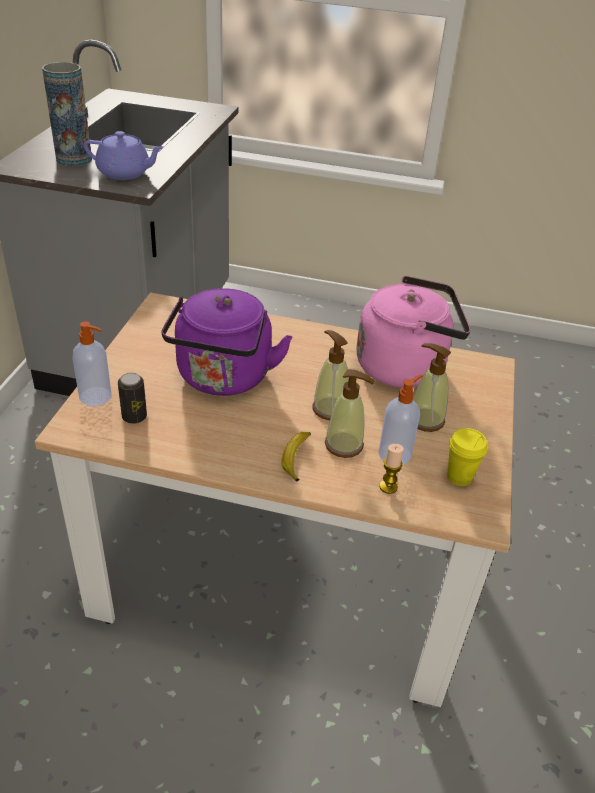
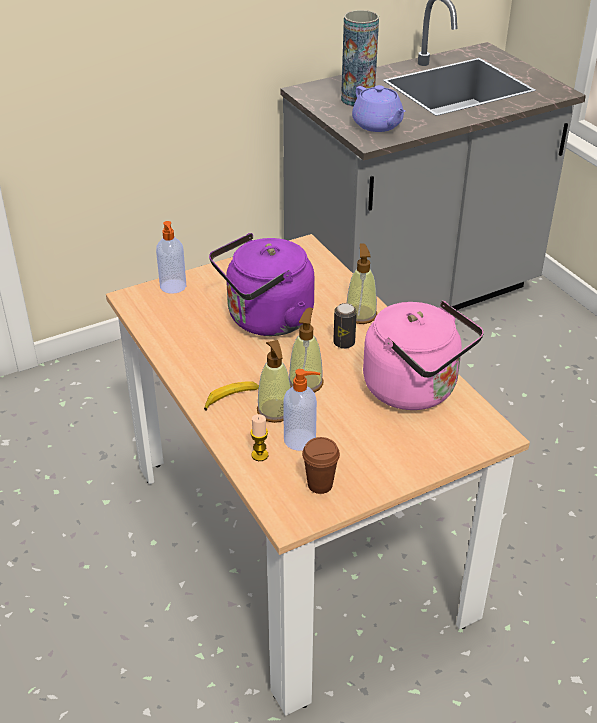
camera: 50 degrees right, 0 degrees up
(134, 417) = (176, 312): can -> can (344, 343)
(425, 420) = (363, 434): soap dispenser -> soap dispenser (360, 315)
(459, 477) = (320, 485): yellow cup -> brown cup

